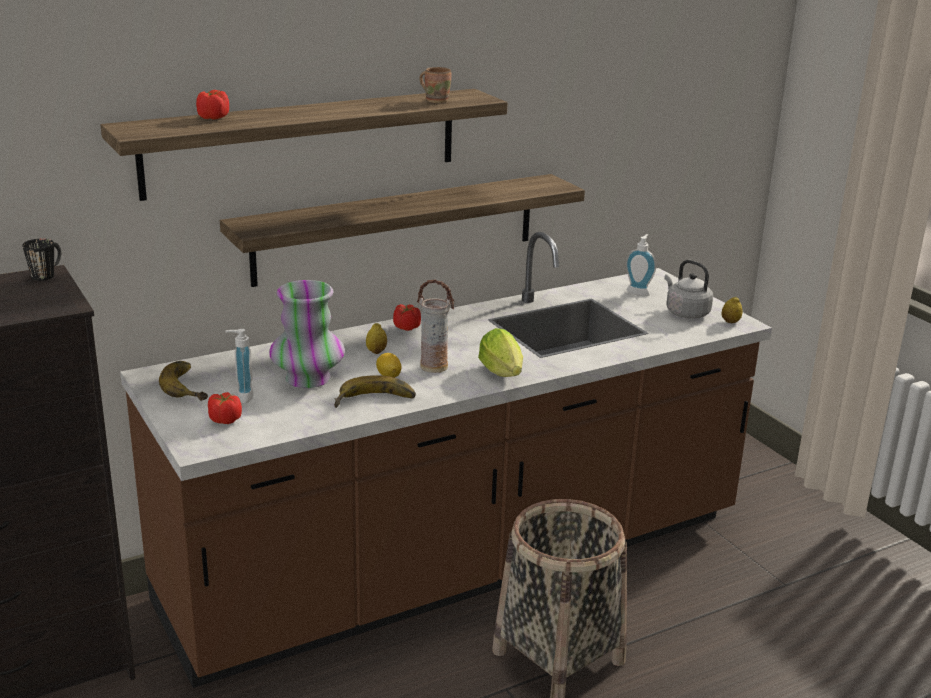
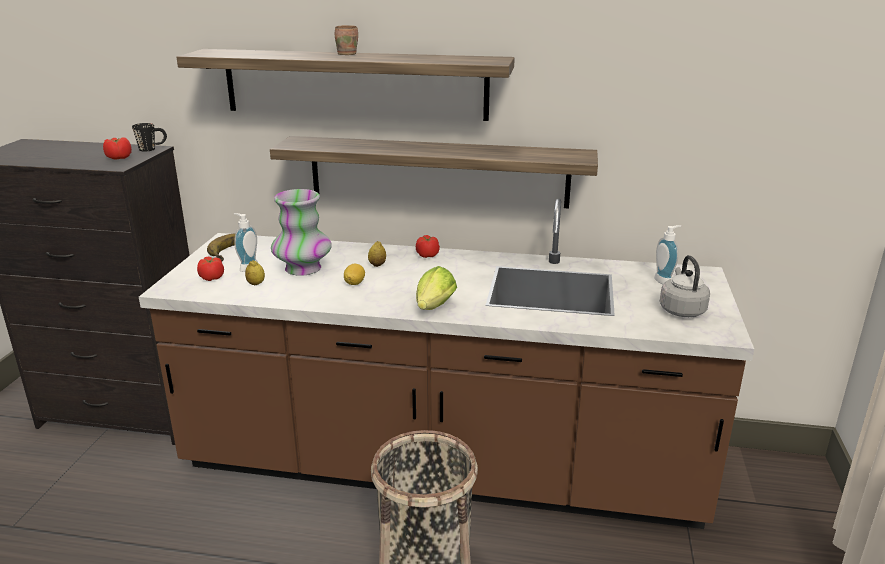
camera: 40 degrees right, 0 degrees up
(213, 117) = (271, 52): tomato -> tomato (119, 158)
(375, 402) = (313, 297): banana -> none
(434, 367) = (395, 287): vase -> none
(436, 100) = (453, 59): brown mug -> brown mug (347, 54)
(730, 322) = (715, 330): lemon -> lemon (256, 284)

